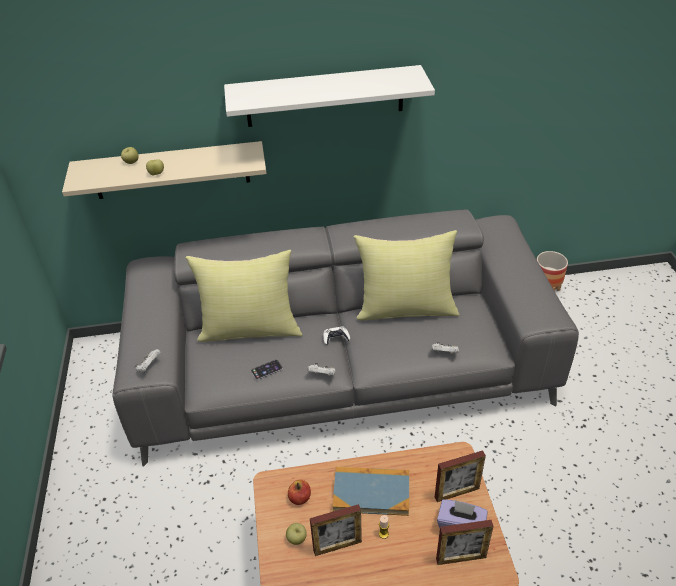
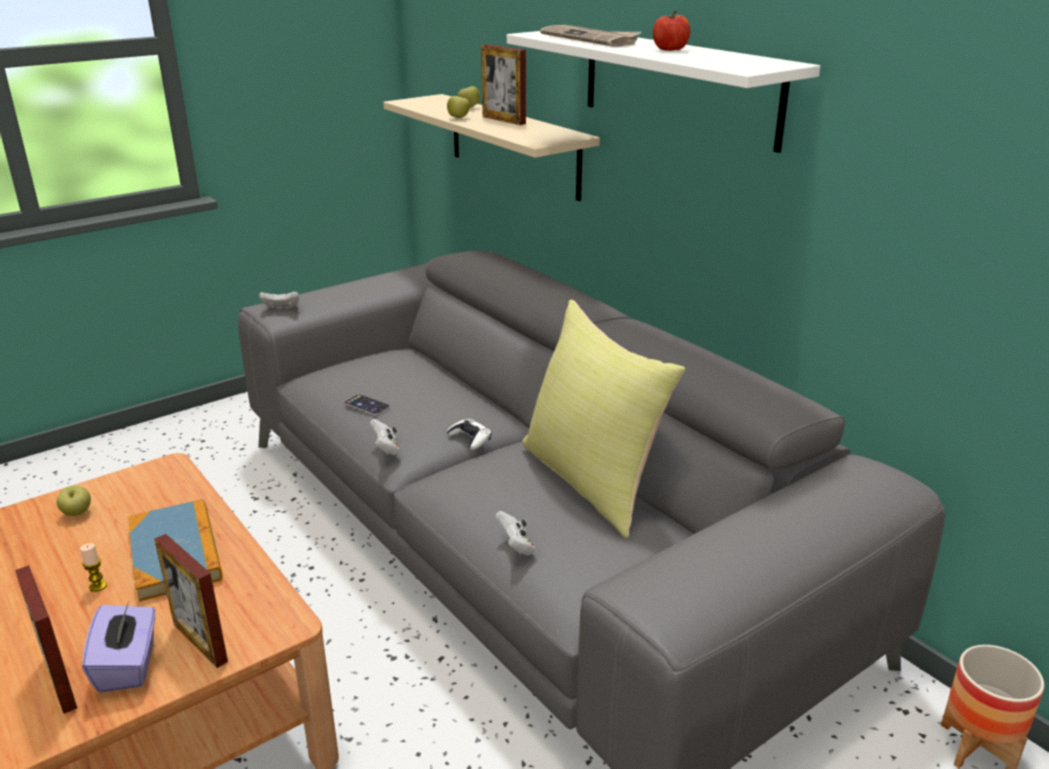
camera: 60 degrees right, 15 degrees down
(250, 328) = (436, 374): yellow pillow -> none
(281, 93) = (591, 39): none -> newspaper
(300, 498) = (149, 496): apple -> apple (670, 49)
(337, 546) = (69, 550): picture frame -> picture frame (503, 120)

